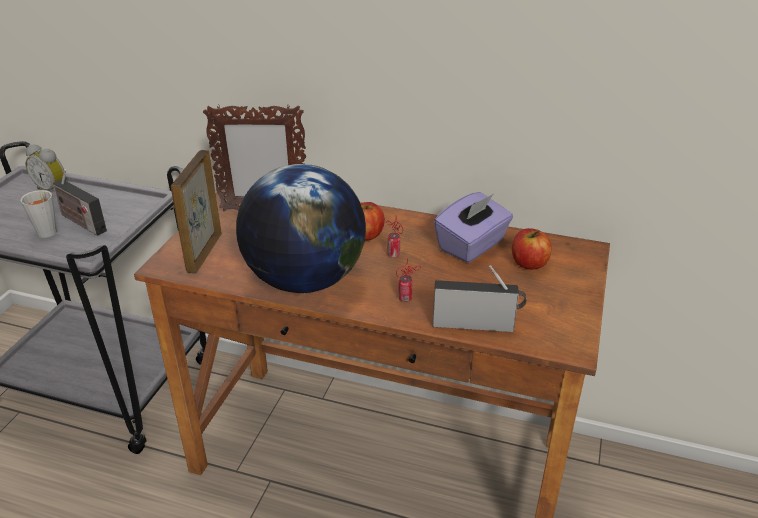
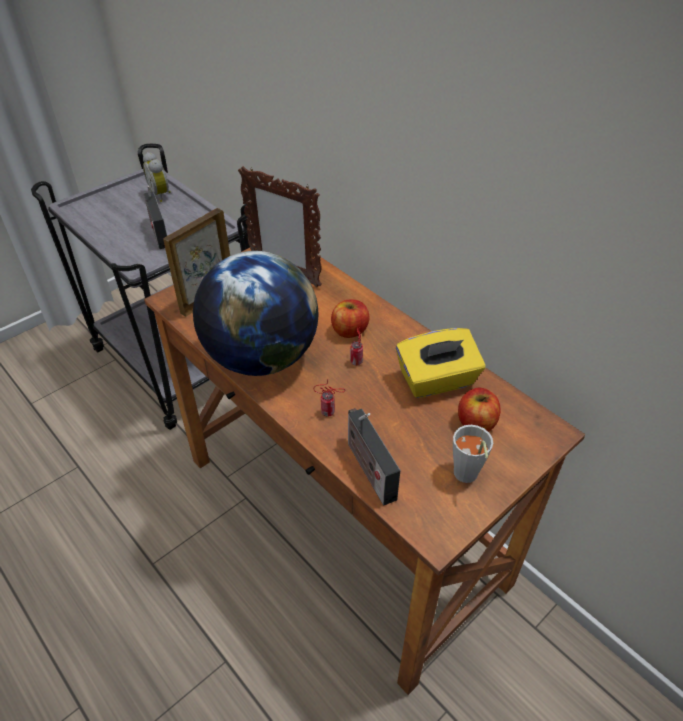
camera: 30 degrees right, 10 degrees up
(47, 235) = (128, 236): grey cup -> grey cup (466, 478)
(472, 246) = (437, 380): purple tissue box -> yellow tissue box
(477, 324) = (368, 468): radio -> radio turned 150 degrees counterclockwise

